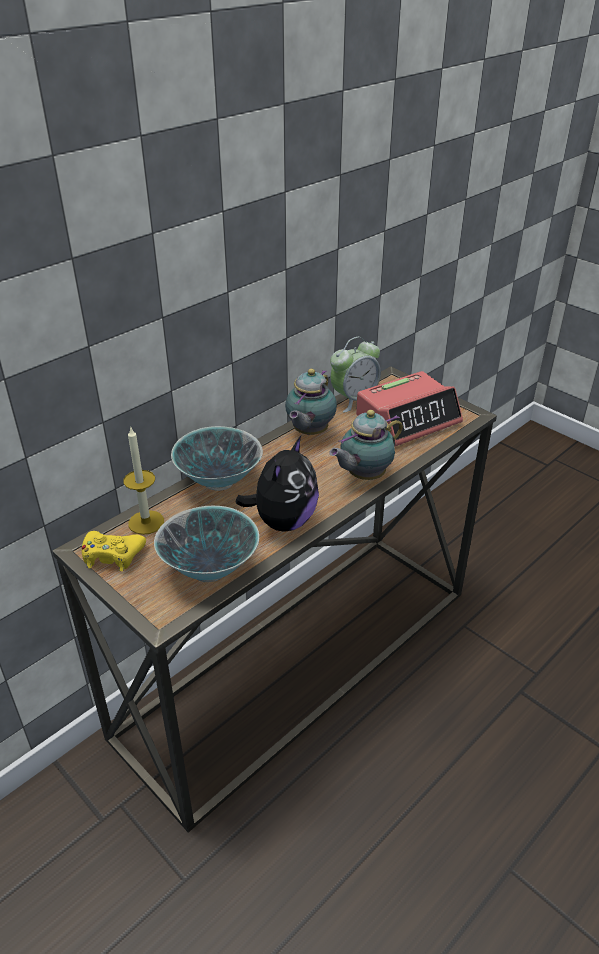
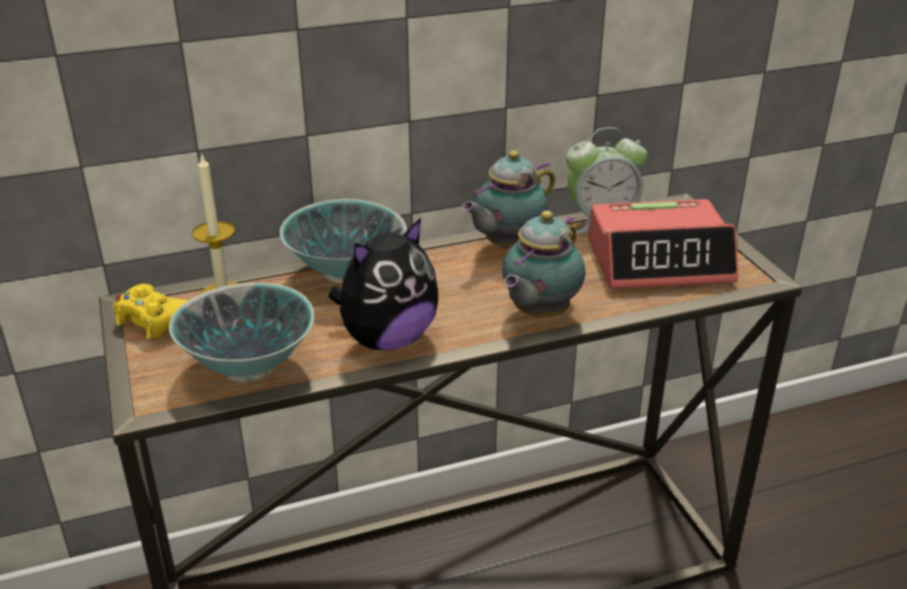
camera: 25 degrees right, 5 degrees down
(363, 476) = (538, 314): teapot -> teapot turned 45 degrees counterclockwise

